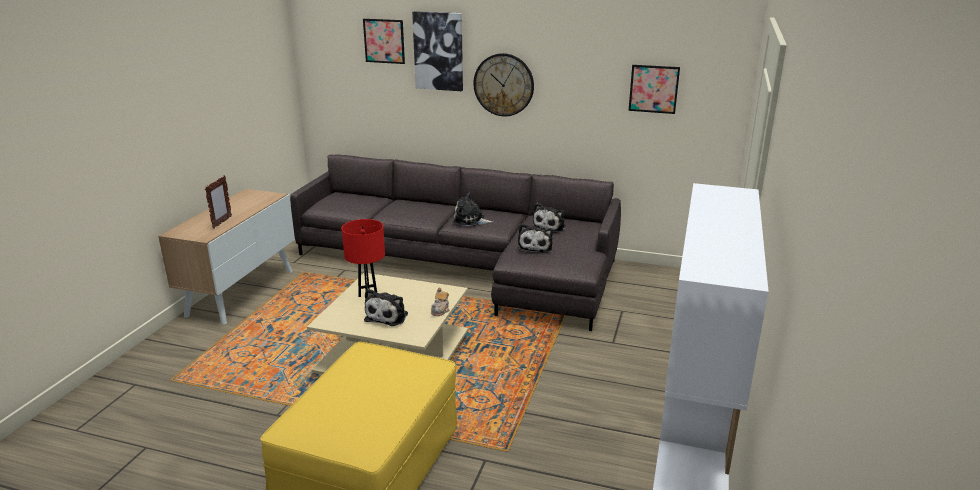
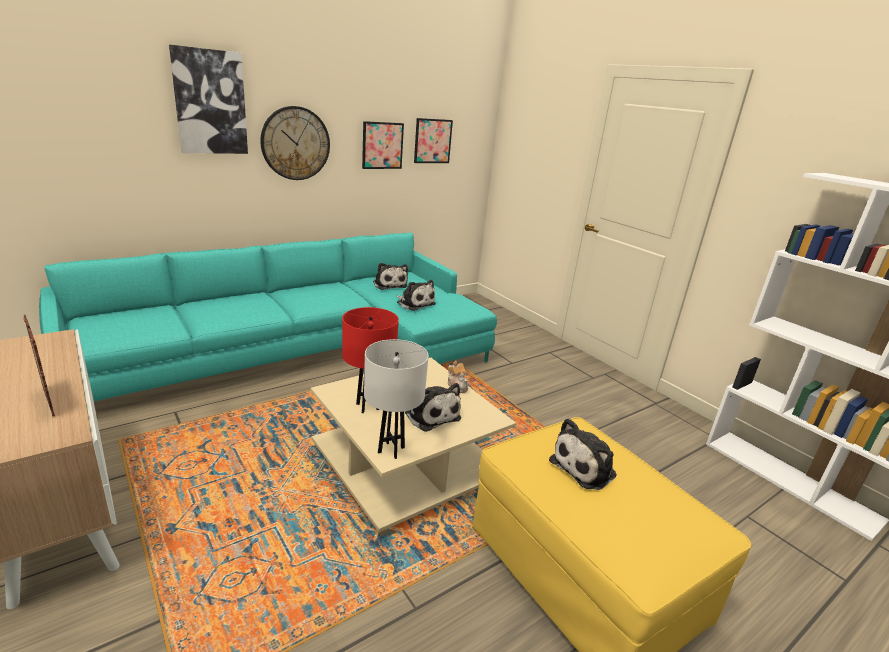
camera: 55 degrees left, 0 degrees up
(332, 319) = (391, 450): none -> white table lamp
(384, 41) = (121, 86): picture -> picture (382, 145)
(468, 266) = (305, 352): grey sofa -> turquoise sofa
(471, 220) = (316, 299): plush toy -> plush toy (585, 467)

